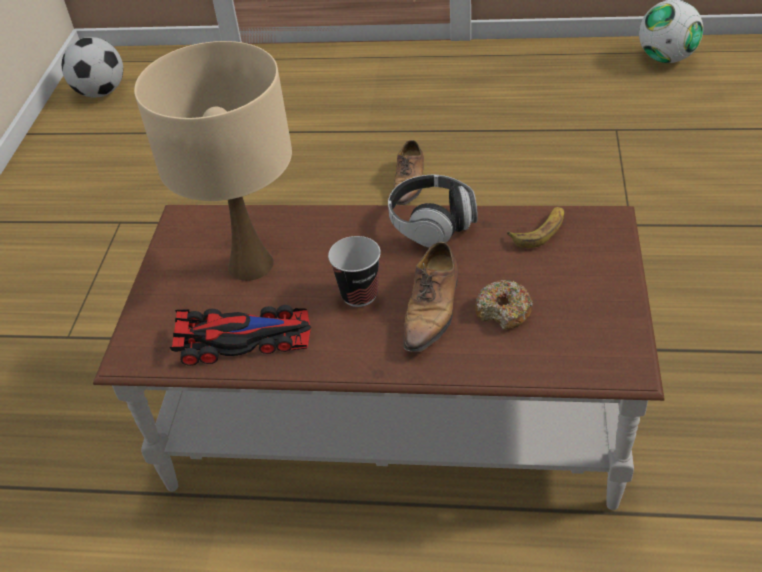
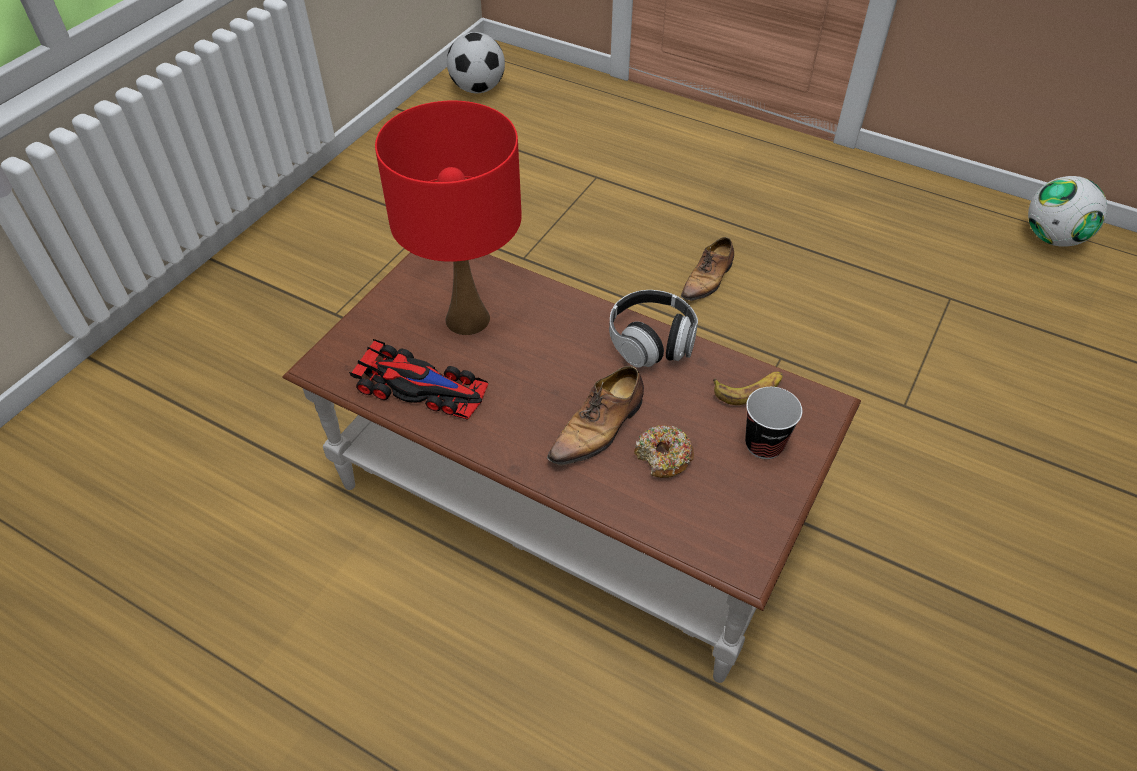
camera: 20 degrees right, 5 degrees up
(250, 265) = (466, 319): beige table lamp -> red table lamp
(359, 294) = (544, 386): cup -> cup (764, 444)

